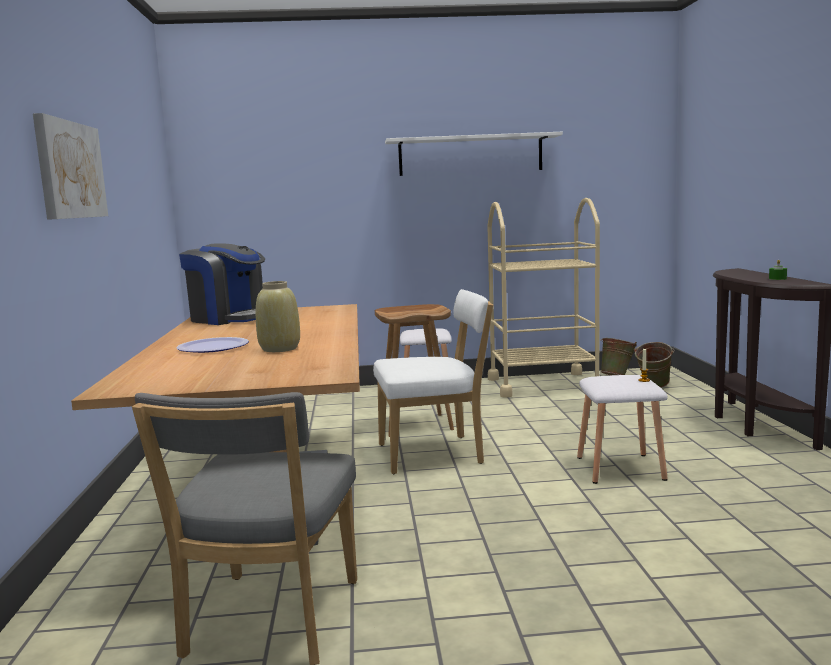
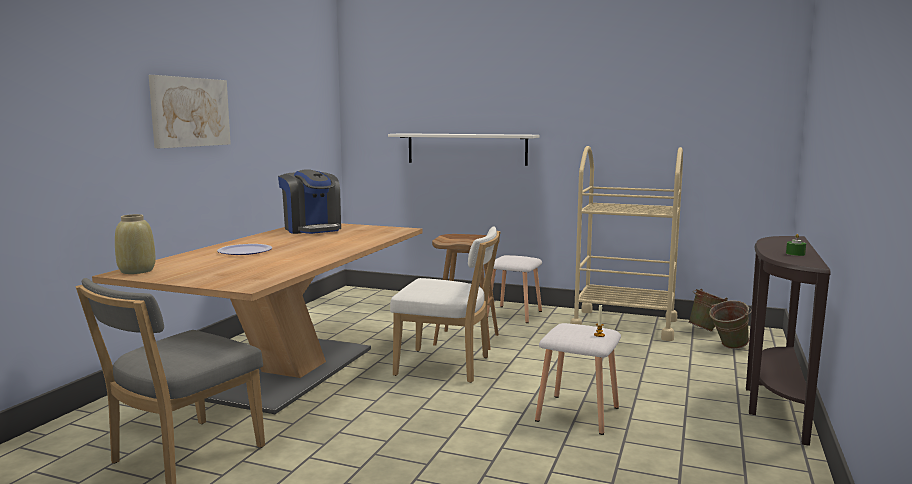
camera: 25 degrees right, 0 degrees up
(280, 349) = (275, 259): beige vase -> beige vase (136, 271)
(470, 155) = (582, 100): white shelf -> white shelf (466, 149)

